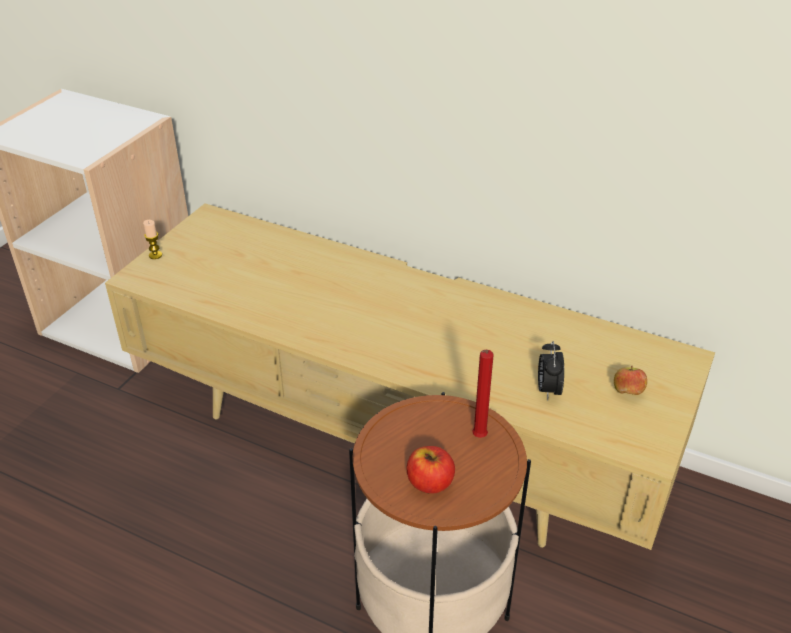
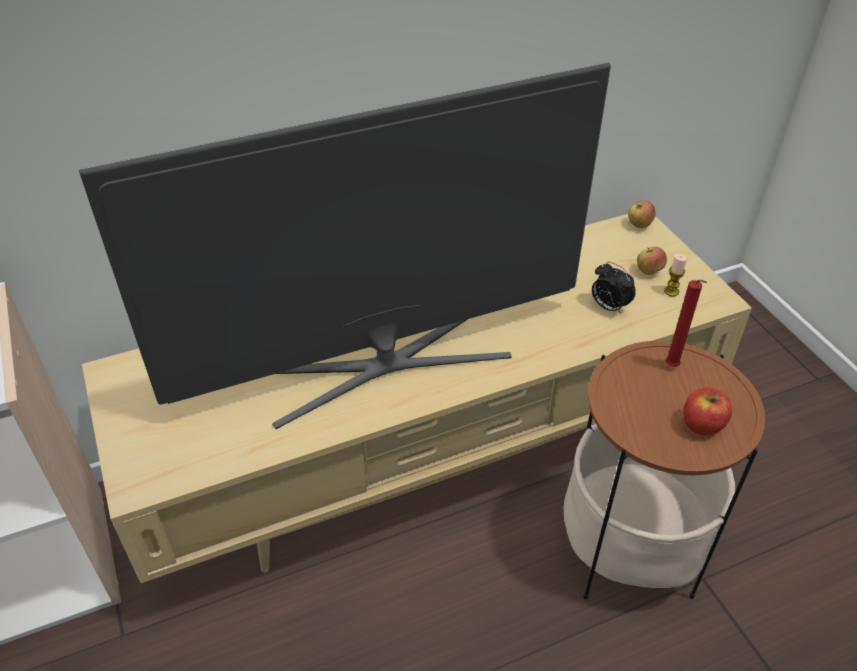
camera: 50 degrees left, 5 degrees up
(155, 255) = (120, 450): candle -> candle (671, 291)
(342, 311) = (384, 363): none -> television
(683, 358) = (639, 224): none -> apple

